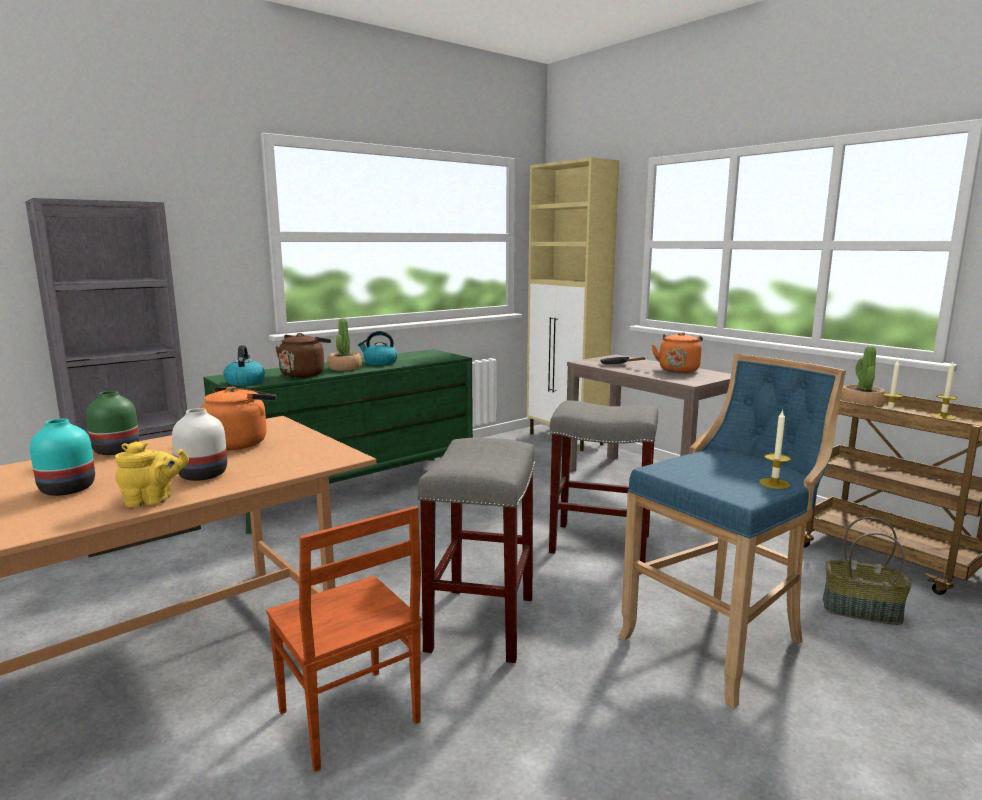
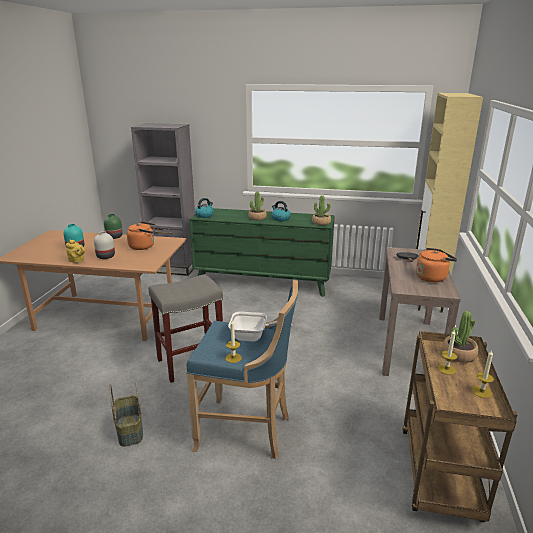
camera: 50 degrees right, 10 degrees up
(304, 374) = (233, 217): brown kettle -> none
(348, 719) = (107, 364): brown chair -> none
(444, 356) = (321, 223): none -> potted plant
(601, 543) = (303, 362): grey stool -> none
(720, 461) = (253, 337): none -> frying pan
(861, 611) = (341, 475): basket -> basket (129, 430)

